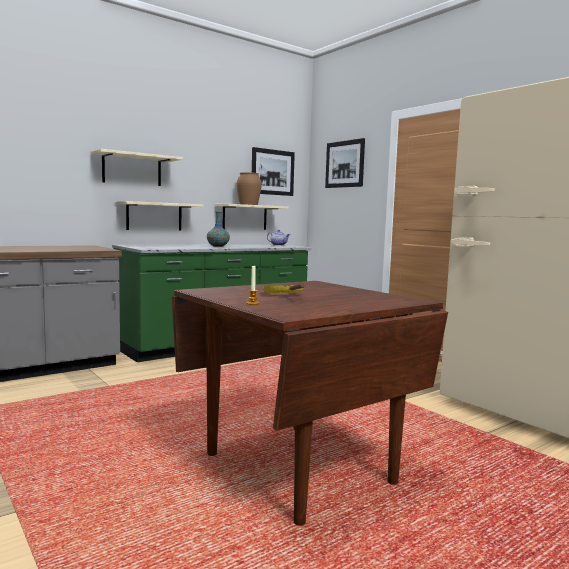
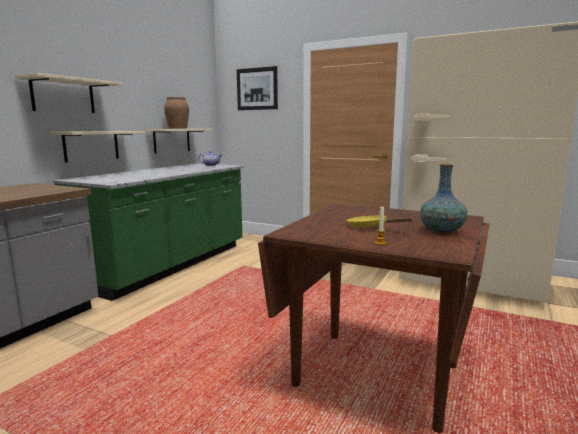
camera: 25 degrees left, 5 degrees up
(218, 246) = (168, 172): vase -> vase (442, 231)
(272, 172) = (190, 96): picture -> none

